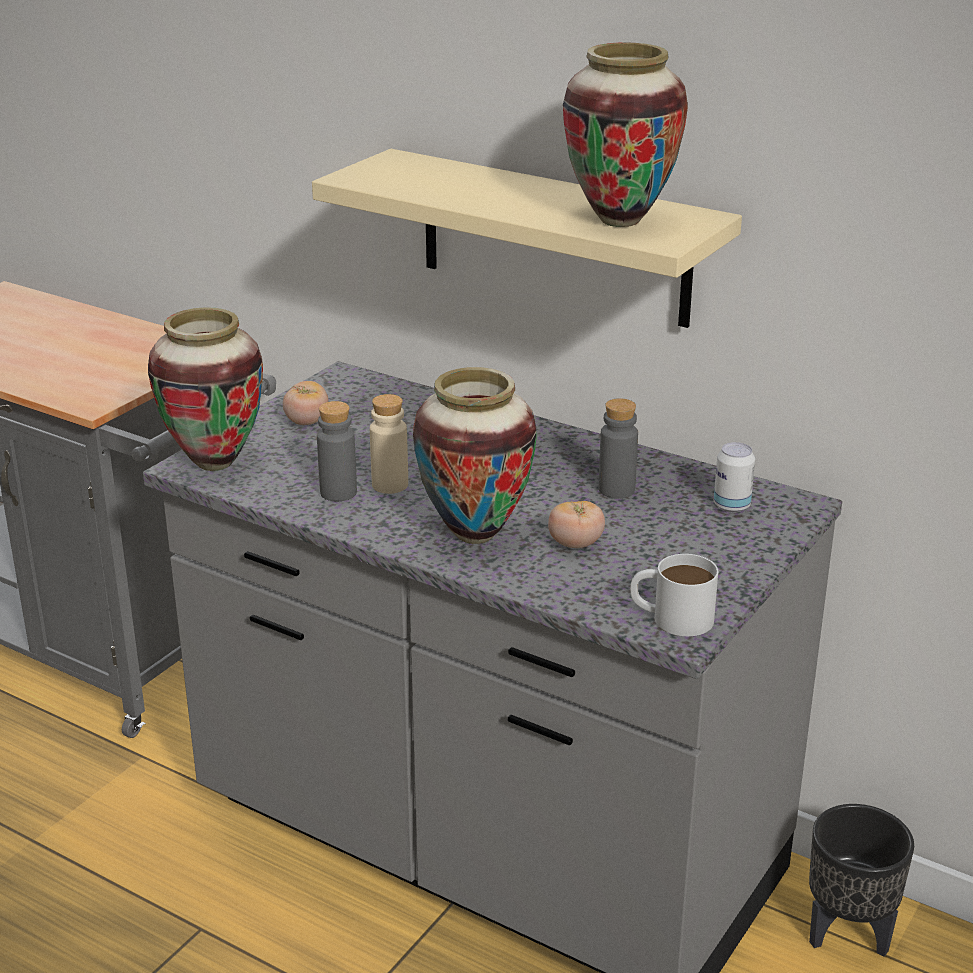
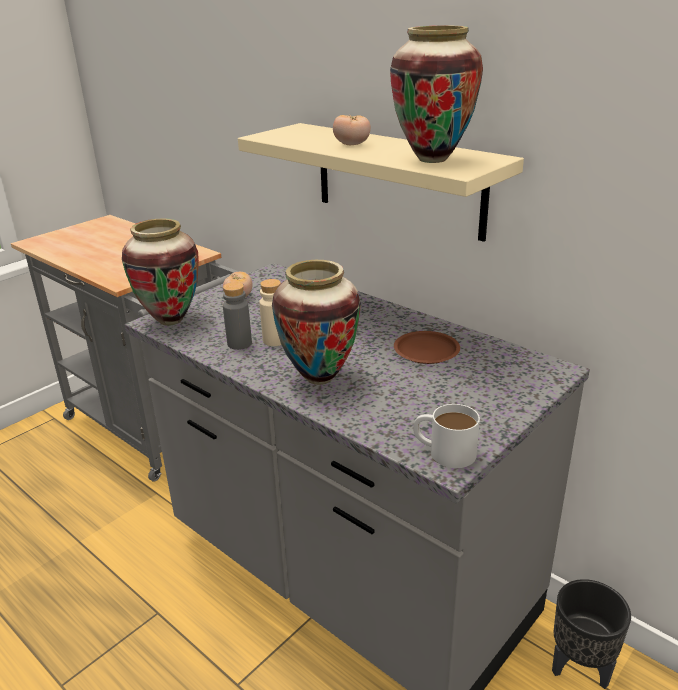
camera: 10 degrees right, 0 degrees up
(575, 544) = (387, 389): tomato -> tomato (352, 145)
(616, 490) = (427, 352): grey bottle -> brown plate
(731, 506) = (506, 368): can -> none

